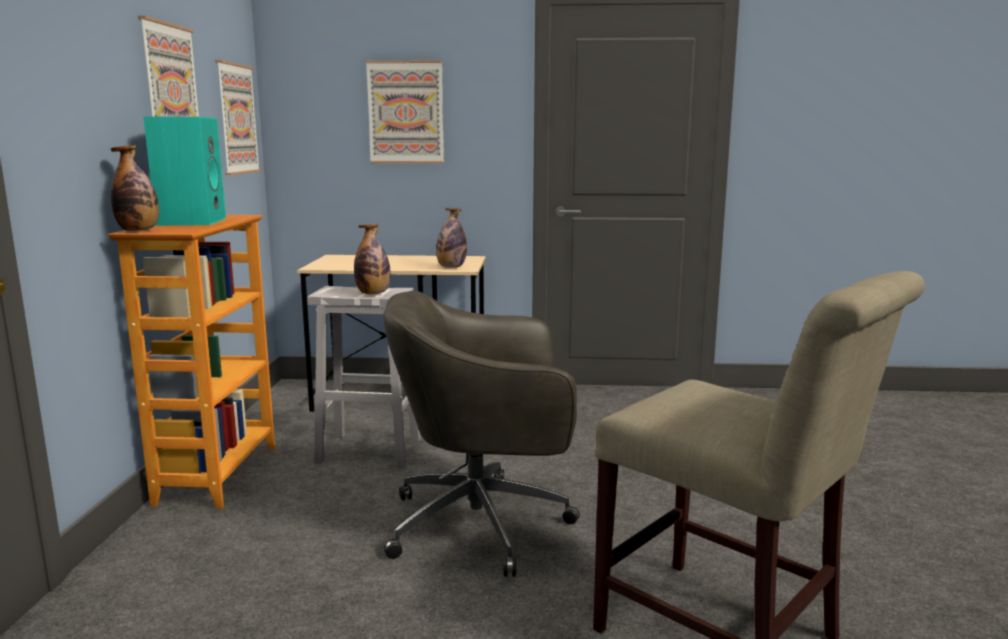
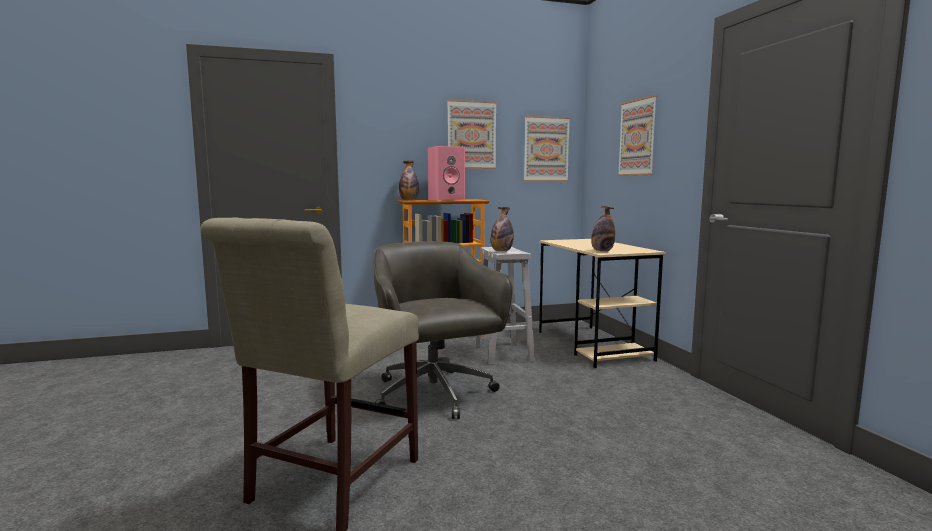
camera: 70 degrees right, 5 degrees down
(191, 221) = (447, 200): turquoise speaker -> pink speaker

